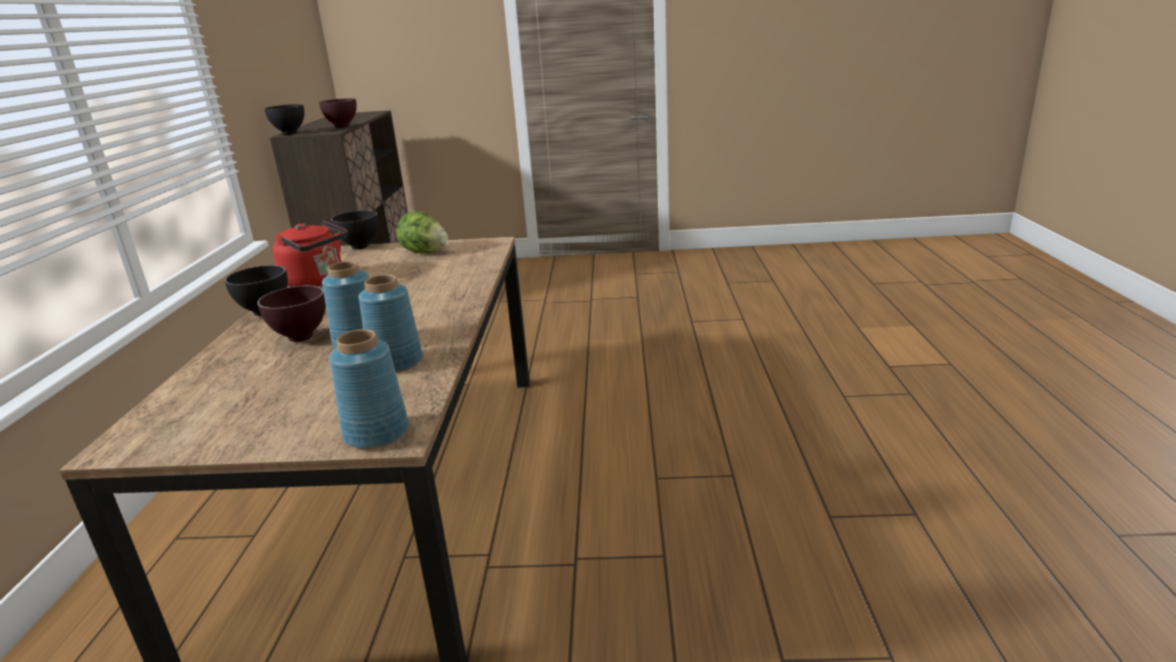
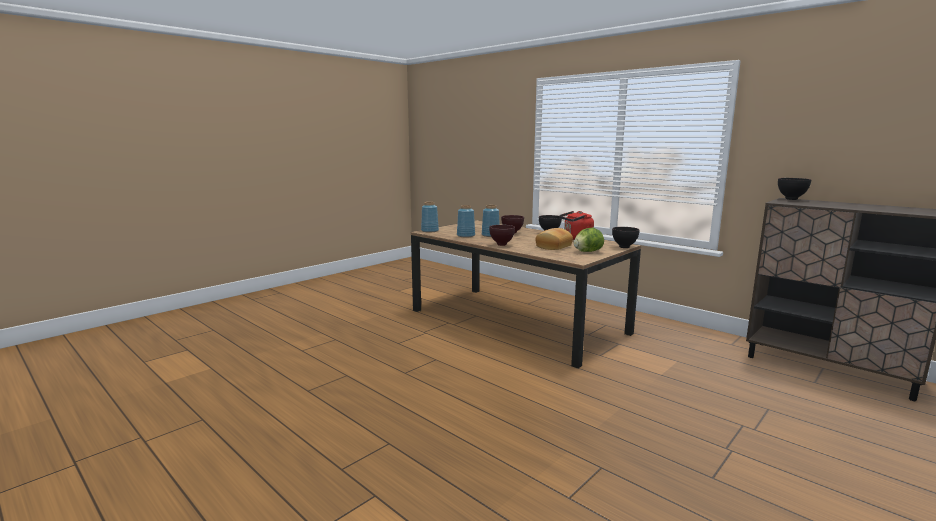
camera: 130 degrees right, 10 degrees down
(341, 127) = (811, 204): brown bowl -> brown bowl (502, 245)
(414, 274) = (553, 246): none -> bread

